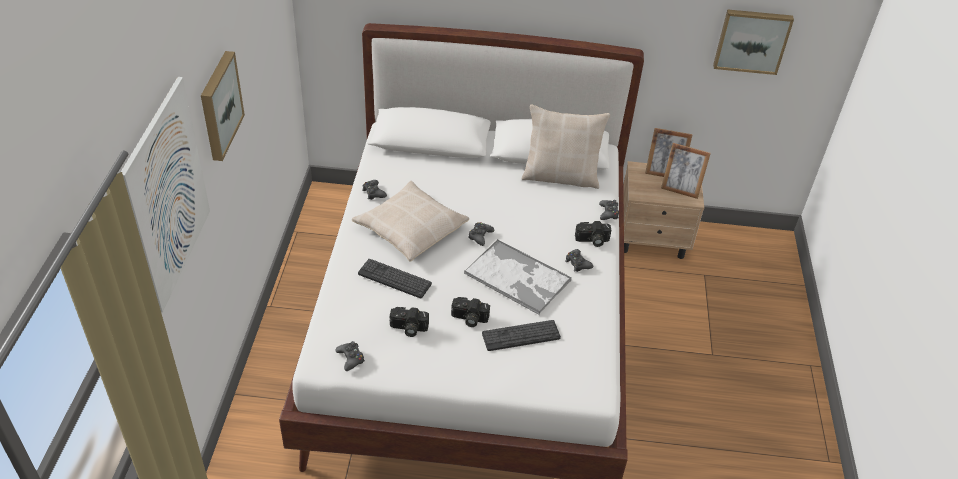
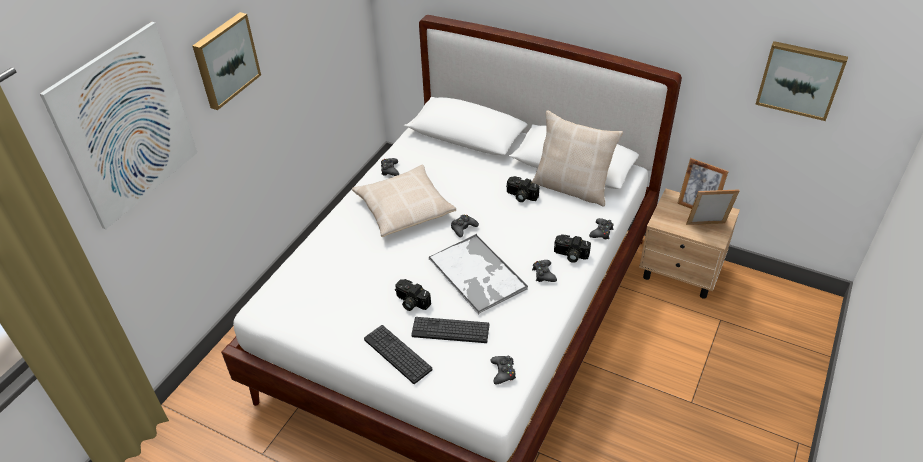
camera: 25 degrees right, 0 degrees up
(350, 358) = (286, 312): black game controller -> black game controller (503, 372)
(394, 279) = (363, 250): keyboard -> keyboard (397, 354)
(408, 328) = (350, 298): camera -> camera (520, 196)
(680, 190) = (707, 227): picture frame -> picture frame turned 135 degrees clockwise

